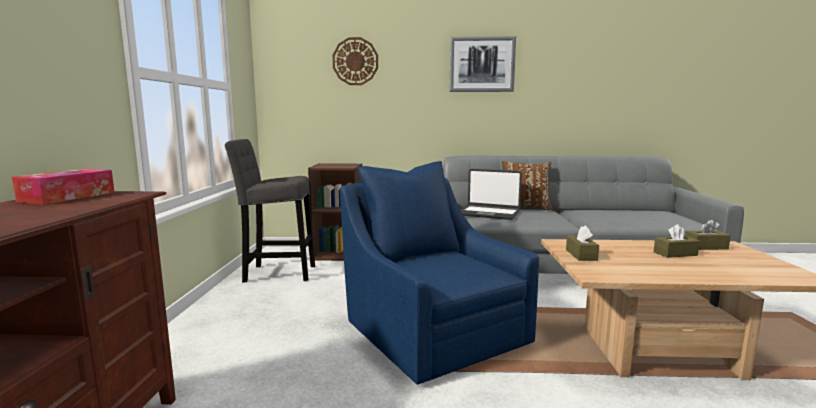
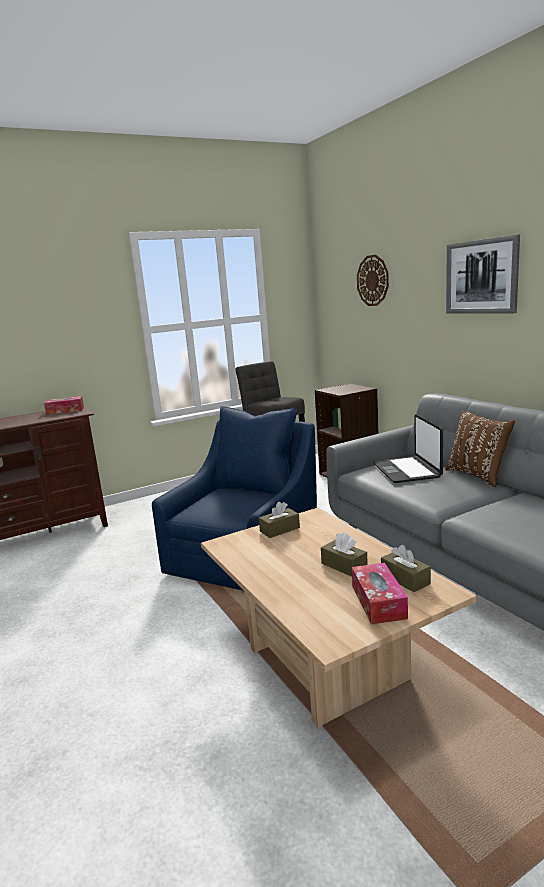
camera: 60 degrees right, 5 degrees up
(742, 258) = (378, 602): none -> tissue box

